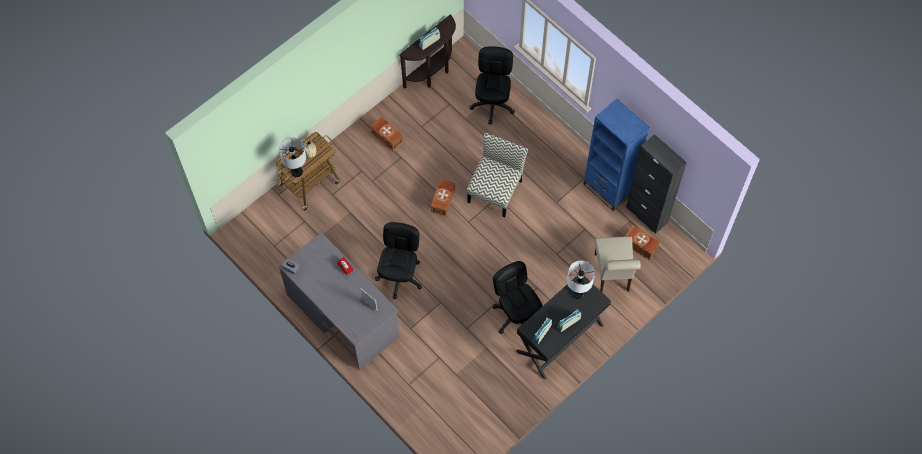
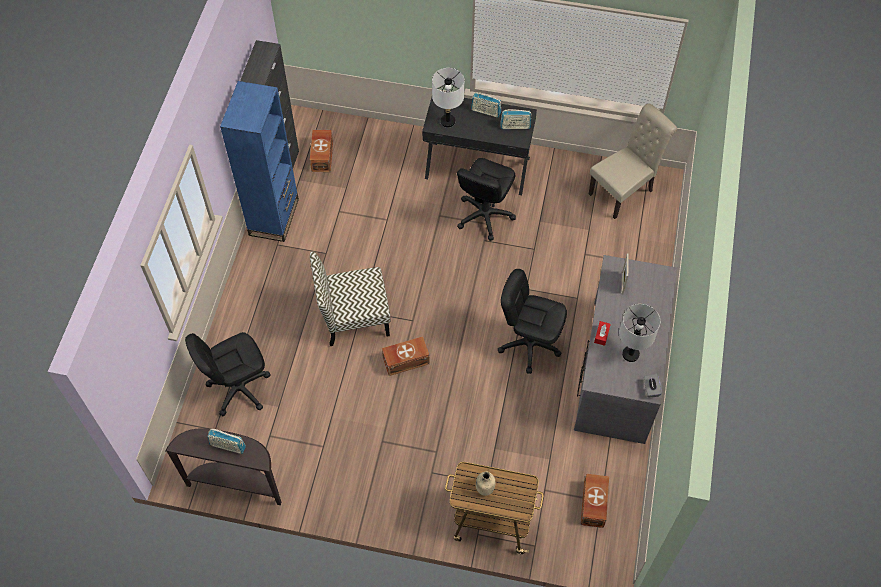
camera: 125 degrees left, 5 degrees down
(297, 172) = (521, 486): grey table lamp -> grey table lamp (630, 354)
(387, 137) = (365, 475): brown storage box -> brown storage box (592, 505)
(400, 277) = (529, 344): black office chair -> black office chair turned 45 degrees clockwise
(612, 275) = (374, 161): beige chair -> beige chair (624, 191)

